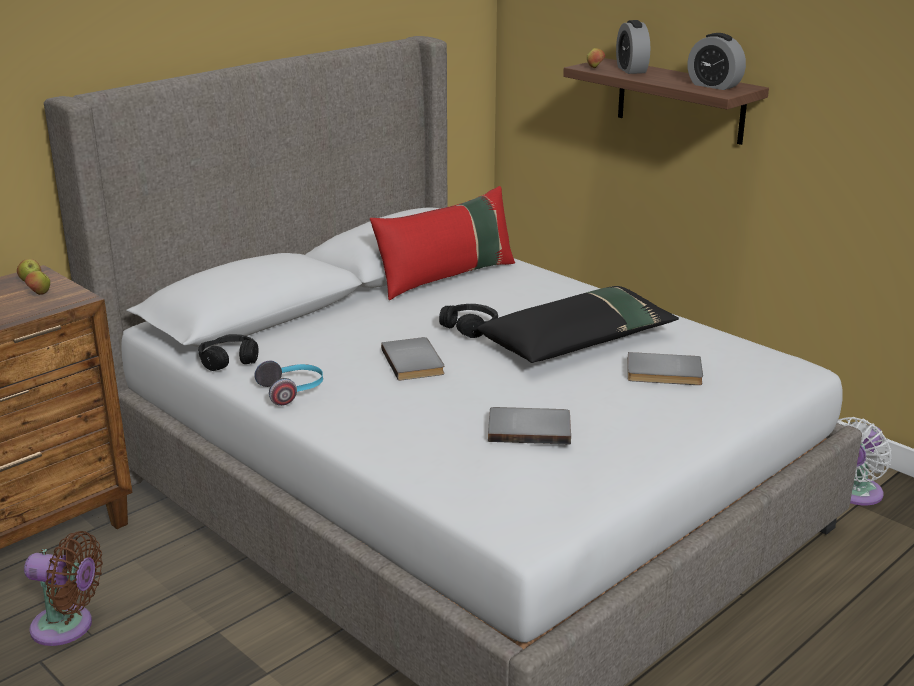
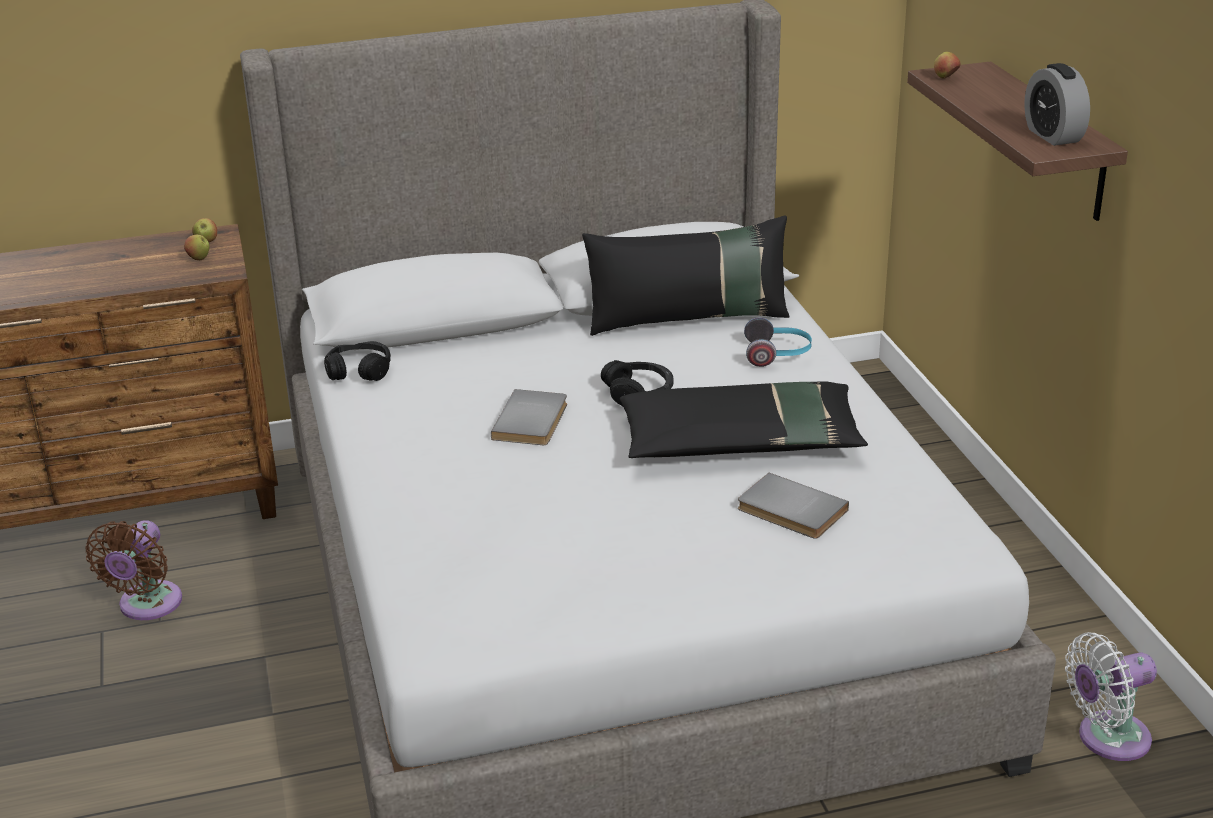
camera: 30 degrees right, 5 degrees up
(67, 627) = (147, 606): brown fan -> brown fan turned 60 degrees clockwise
(292, 391) = (380, 424): headphones -> headphones (777, 354)
(446, 277) = (688, 319): red pillow -> black pillow
(529, 428) = (554, 535): grey book -> none
(631, 70) = (987, 89): alarm clock -> none

